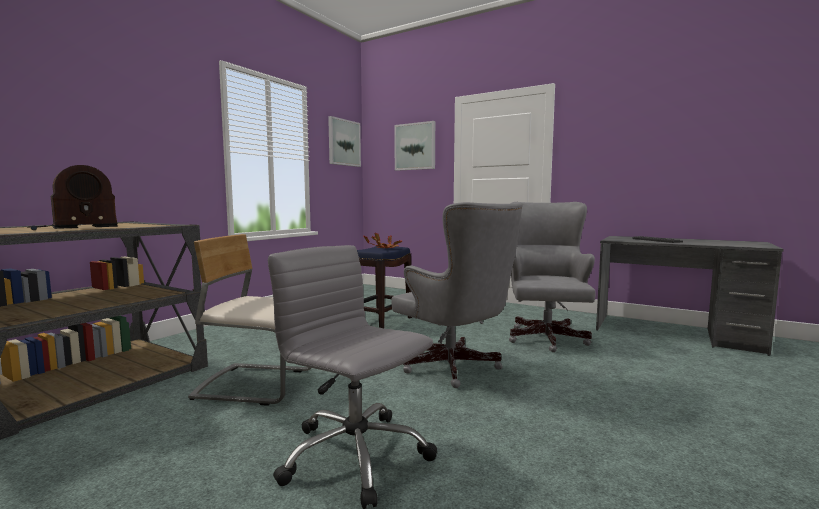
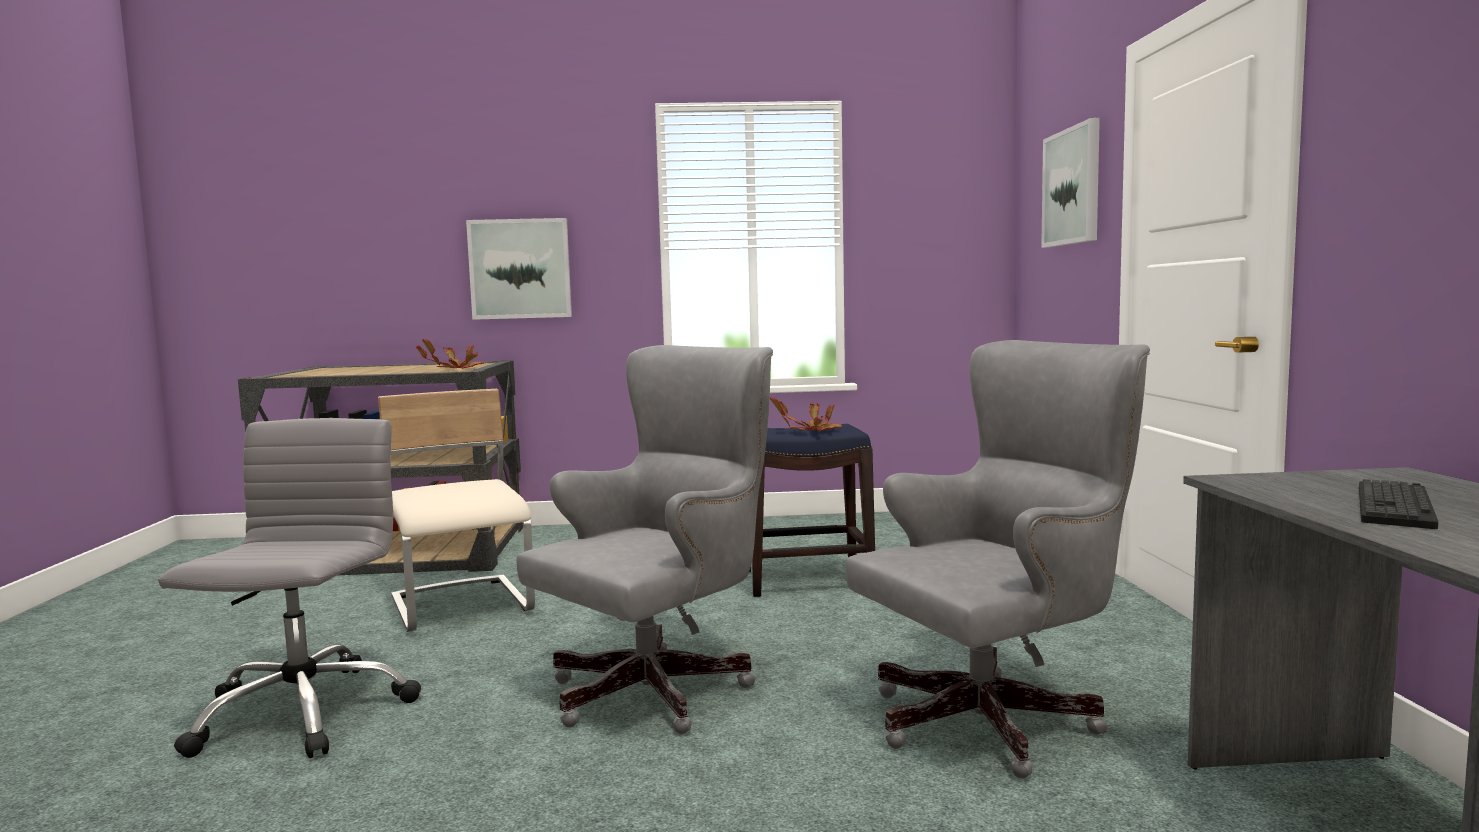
camera: 55 degrees right, 0 degrees up
(73, 228) = (366, 371): radio -> none
(150, 224) = (455, 368): none -> potted plant
(344, 142) = (950, 195): picture -> picture (520, 269)
(455, 369) = (659, 688): grey office chair -> grey office chair turned 150 degrees counterclockwise

